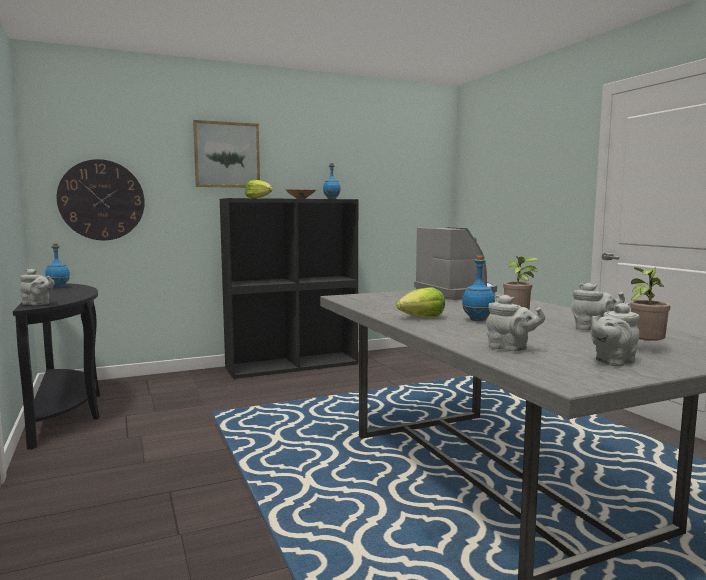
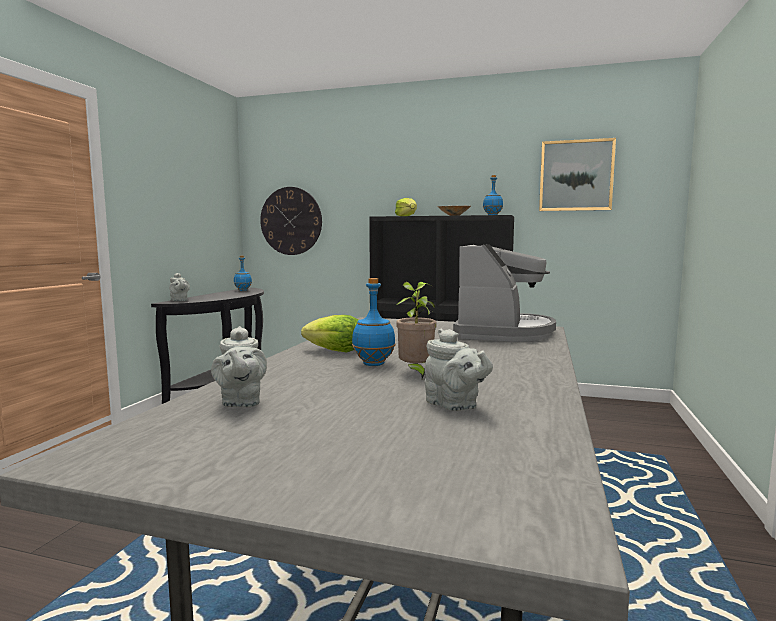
camera: 40 degrees right, 0 degrees up
(227, 155) = (393, 175): picture -> picture (576, 176)
(612, 362) = (249, 453): grey teapot -> none
(644, 348) = (381, 452): potted plant -> none

